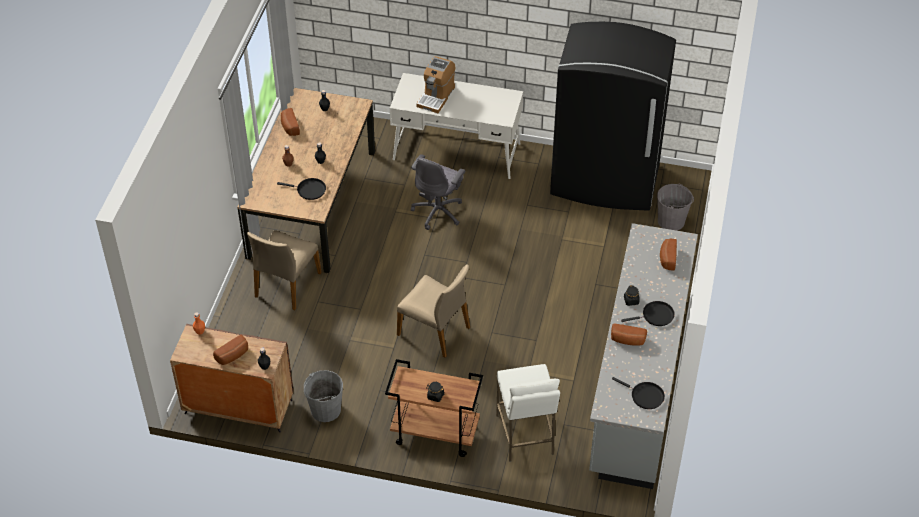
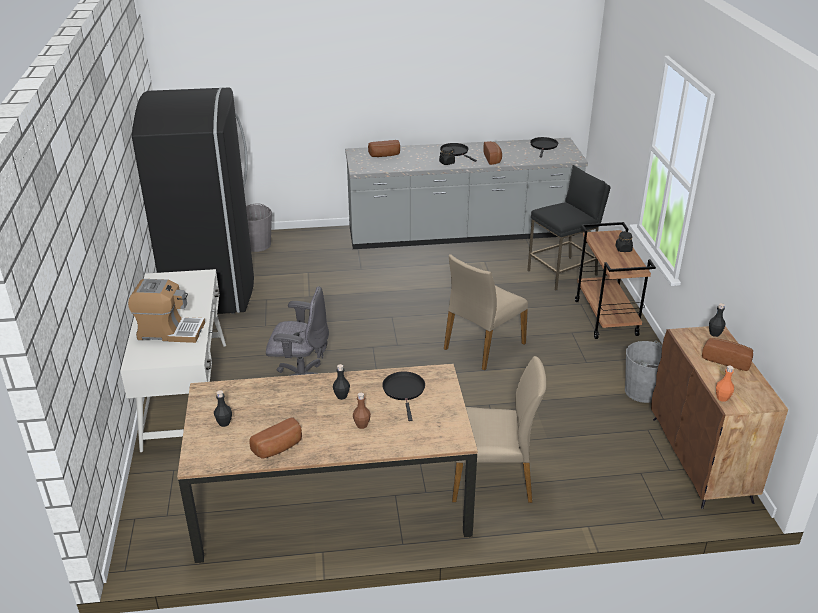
camera: 110 degrees left, 15 degrees down
(435, 331) = (483, 346): beige chair -> beige chair turned 150 degrees counterclockwise
(525, 435) = (563, 273): white stool -> black stool

